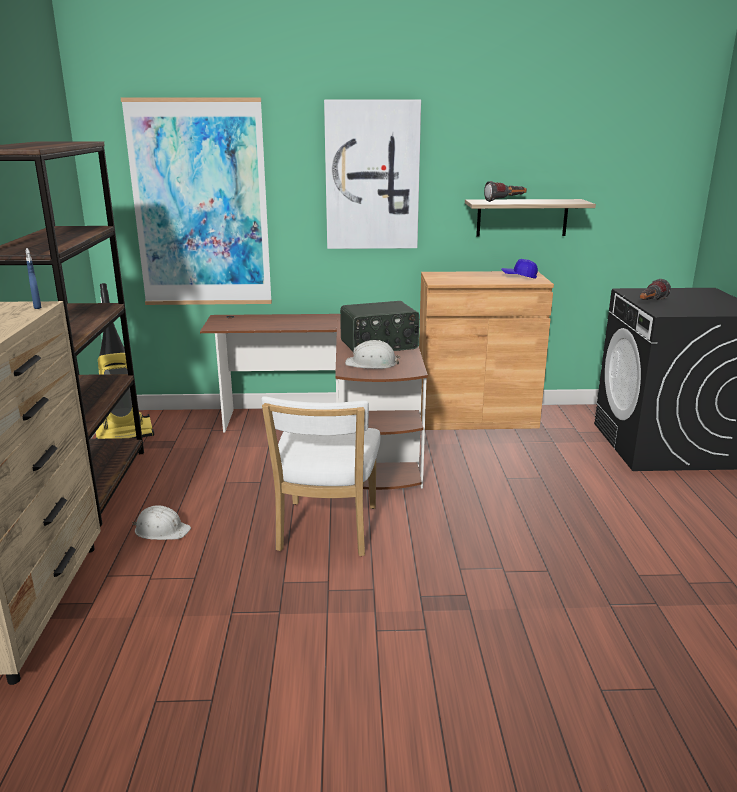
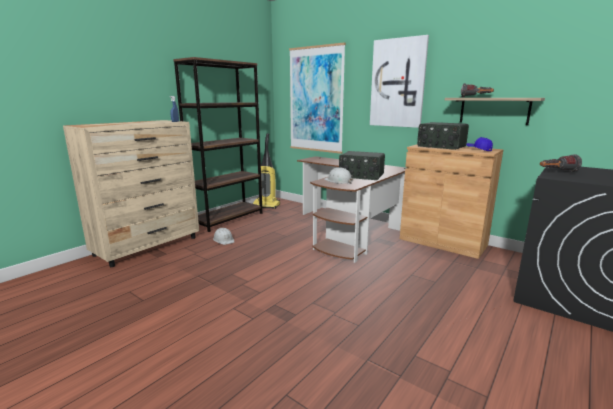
camera: 40 degrees right, 5 degrees down
(326, 531) = (279, 263): white chair -> none
(465, 277) = (441, 146): none -> radio

